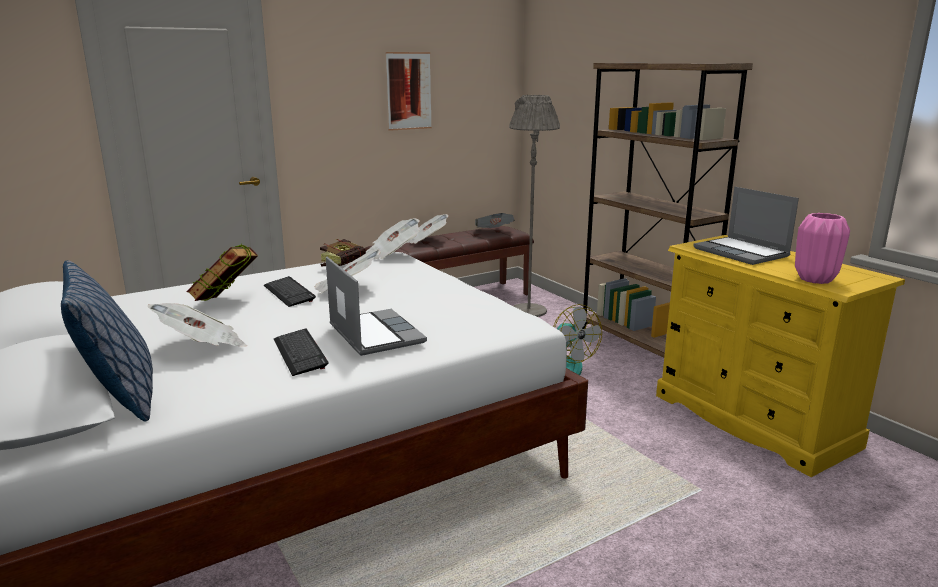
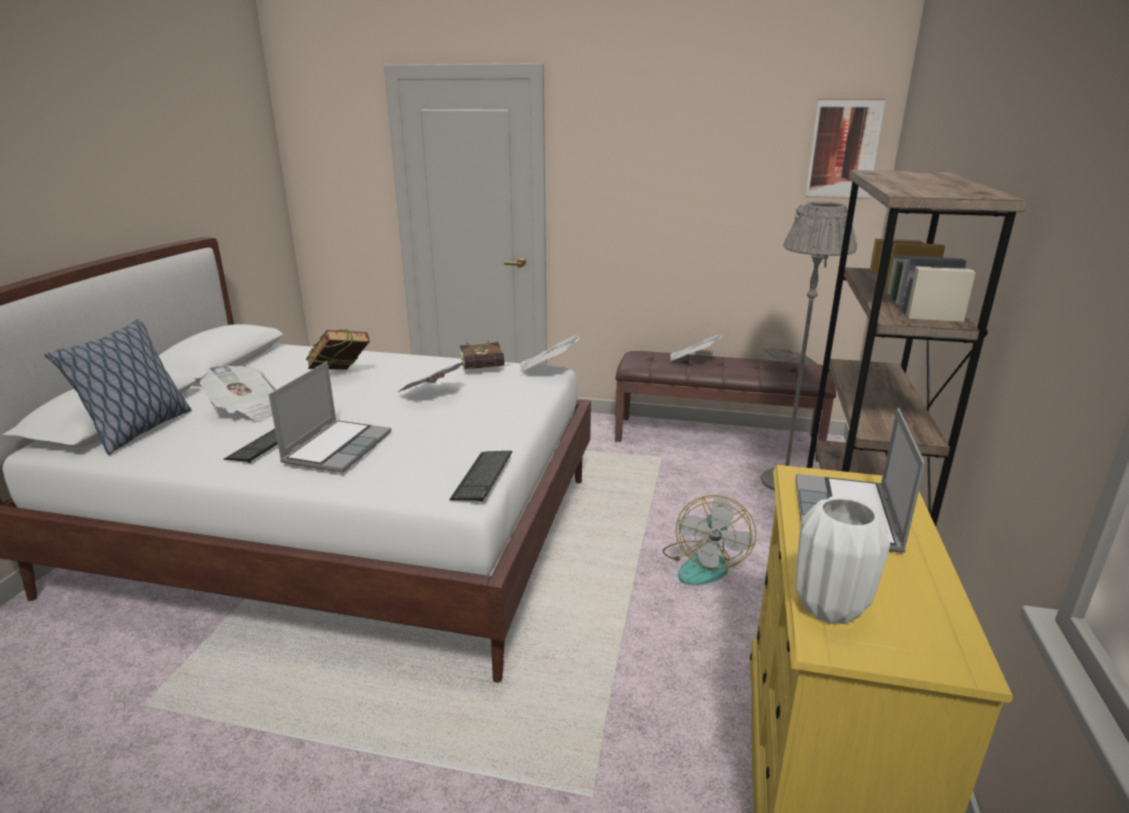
camera: 45 degrees right, 5 degrees up
(289, 293) = (389, 383): keyboard -> keyboard (482, 477)
(409, 91) = (707, 181): picture -> picture (844, 149)
(814, 279) = (829, 607): pink vase -> white vase

